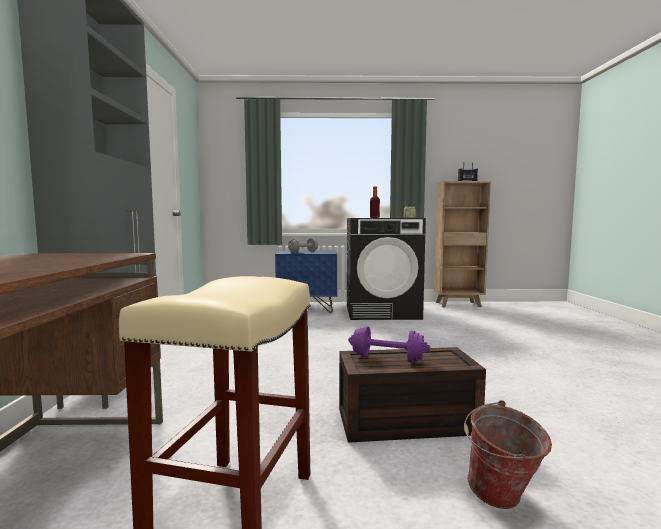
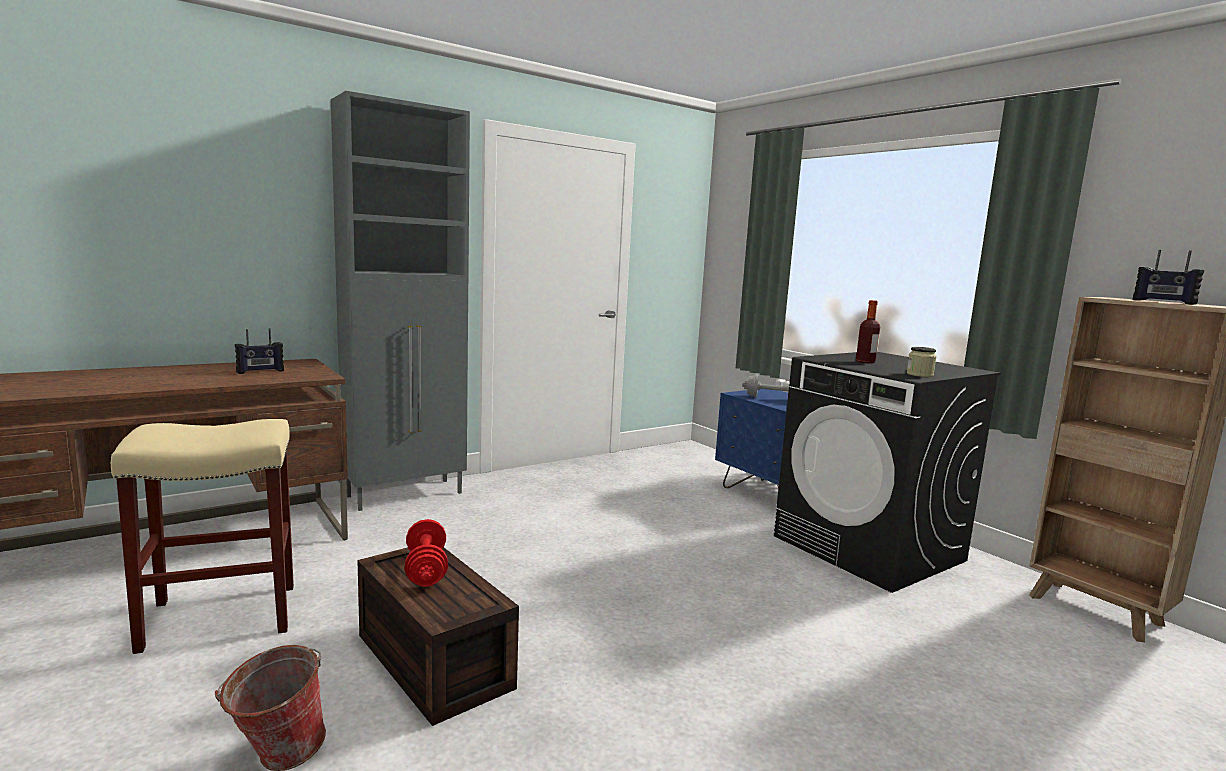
camera: 55 degrees right, 5 degrees up
(43, 259) = (260, 371): none -> radio
(387, 358) = (426, 569): purple dumbbell -> red dumbbell

